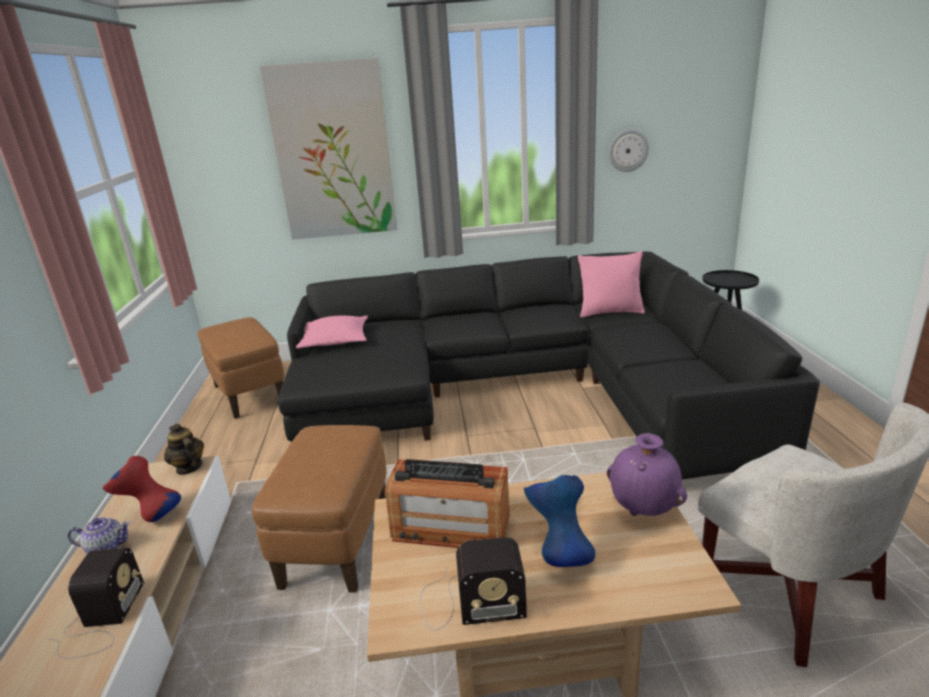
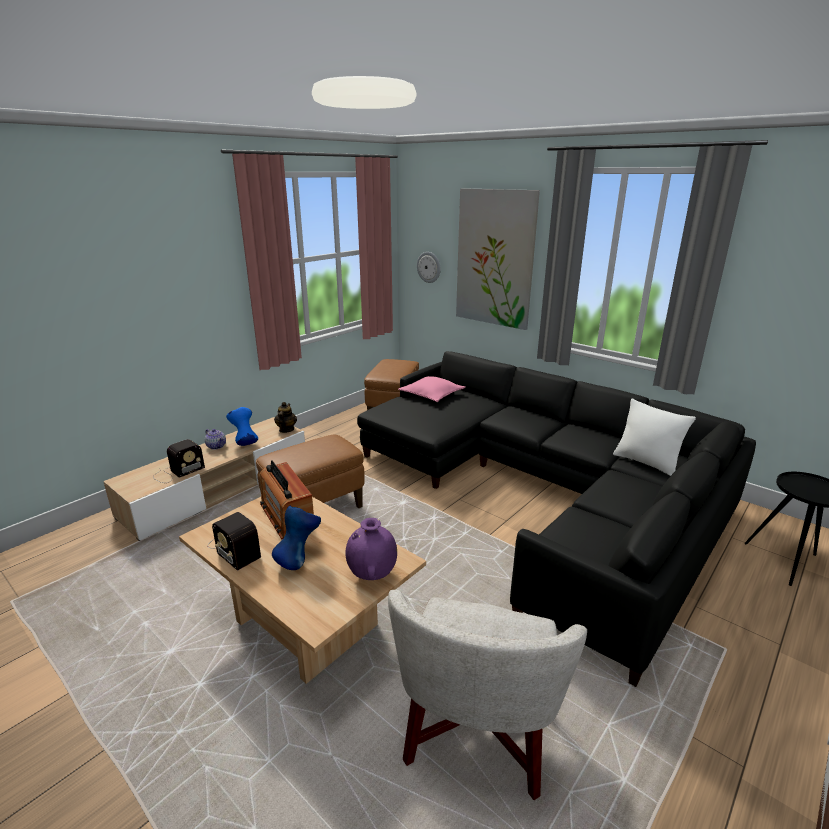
camera: 45 degrees right, 0 degrees up
(151, 516) = (244, 443): red vase -> blue vase
(610, 312) = (646, 463): pink pillow -> white pillow
(628, 150) = (762, 313): wall clock -> wall clock (429, 267)

